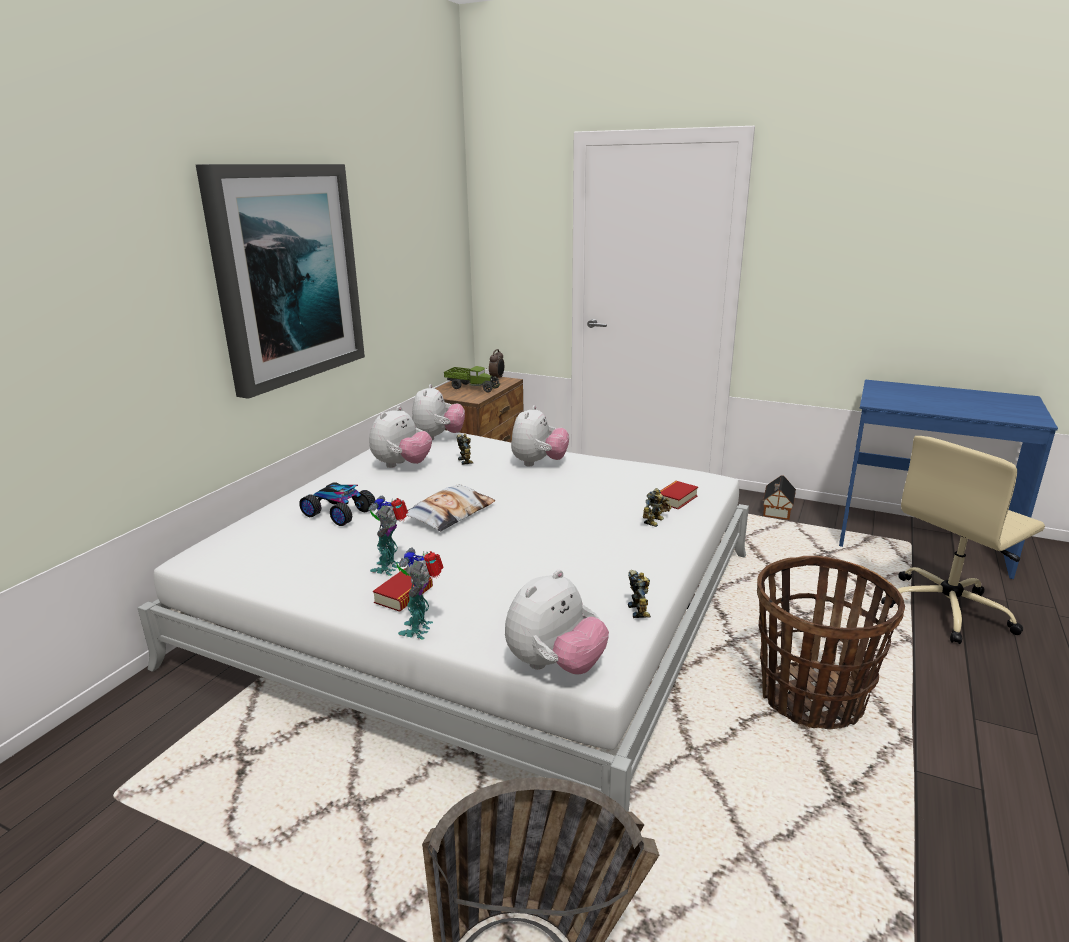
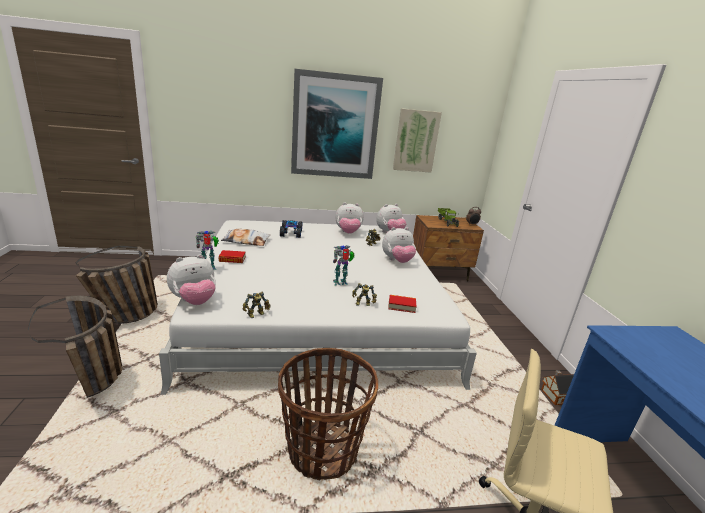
camera: 55 degrees right, 0 degrees up
(291, 881) = (127, 318): none -> basket
(390, 567) = (252, 252): toy robot -> toy robot (341, 283)
(394, 269) = (416, 141): none -> picture
(450, 513) = (312, 252): pillow -> pillow (246, 241)
(555, 665) = (194, 301): plush toy -> plush toy turned 45 degrees counterclockwise

